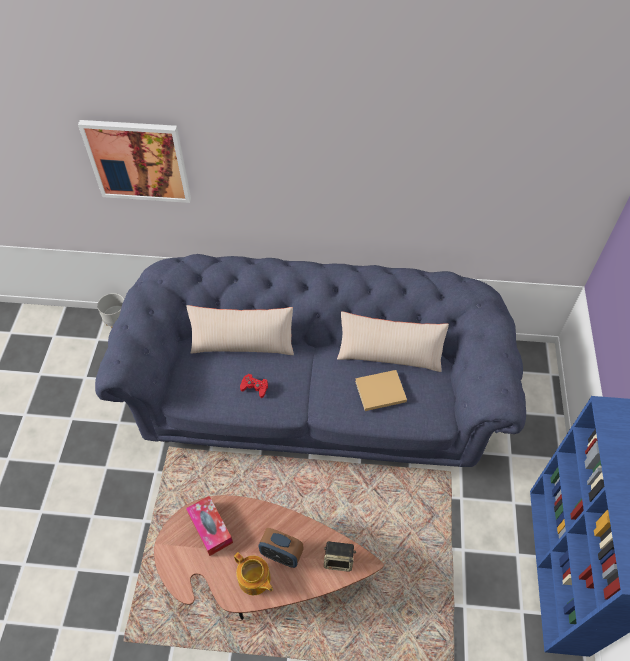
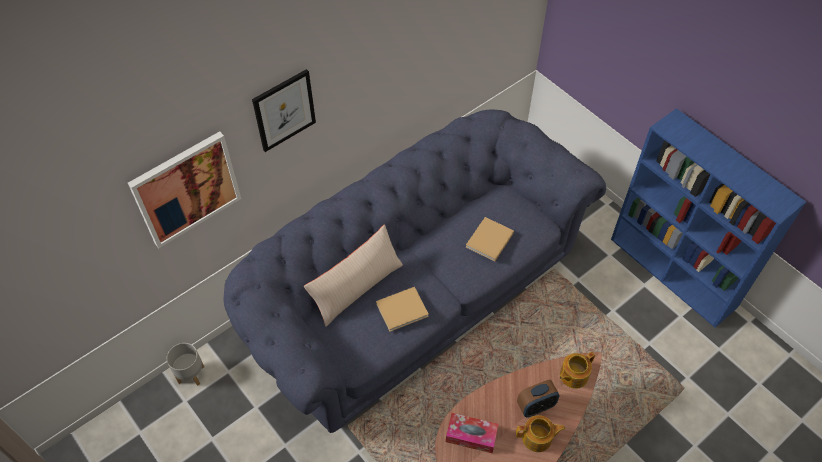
camera: 45 degrees left, 0 degrees up
(249, 145) = (284, 110): none -> picture
(254, 387) = (403, 309): red game controller -> beige book
(339, 560) = (573, 375): speaker -> teapot
(389, 355) = (466, 211): beige pillow -> none

